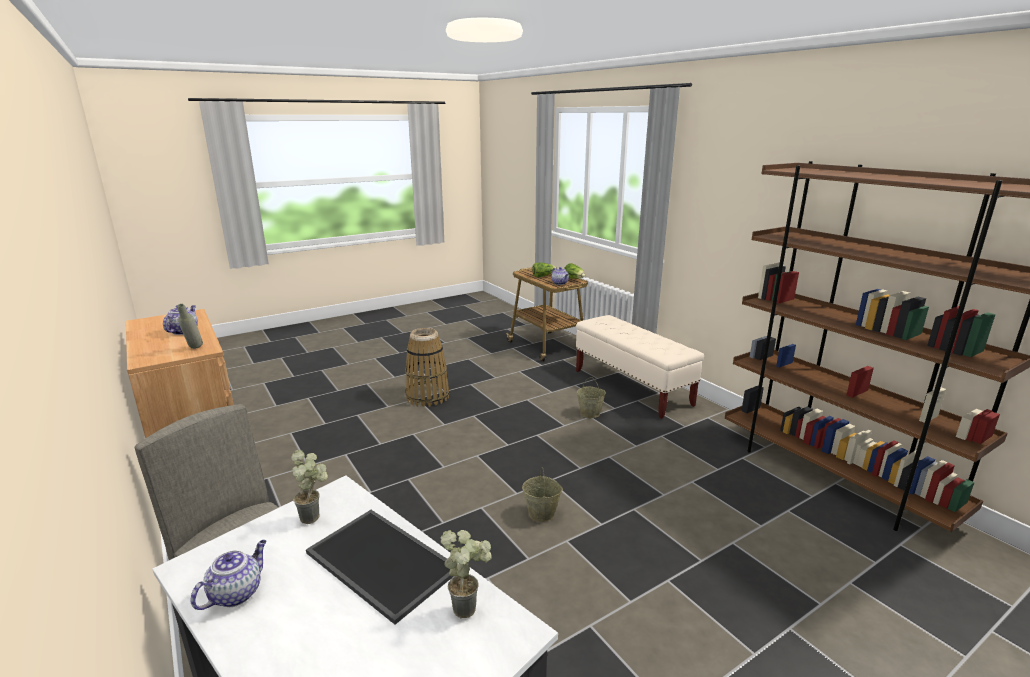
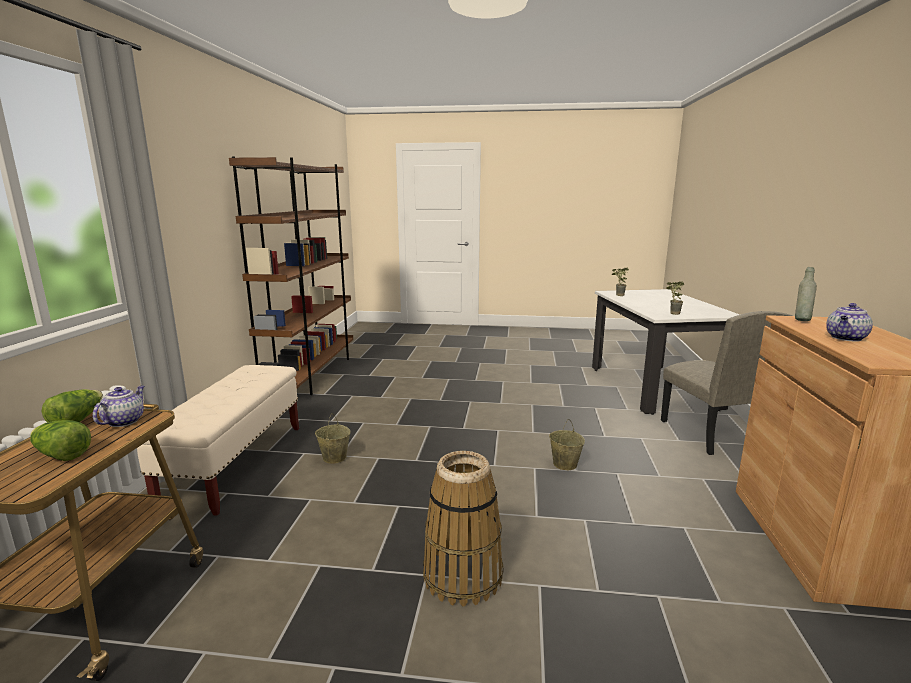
camera: 140 degrees left, 5 degrees down
(236, 593) = (704, 308): teapot -> none
(378, 562) = (645, 303): tray -> none
(542, 513) = (497, 416): beige bucket -> beige bucket (564, 464)

